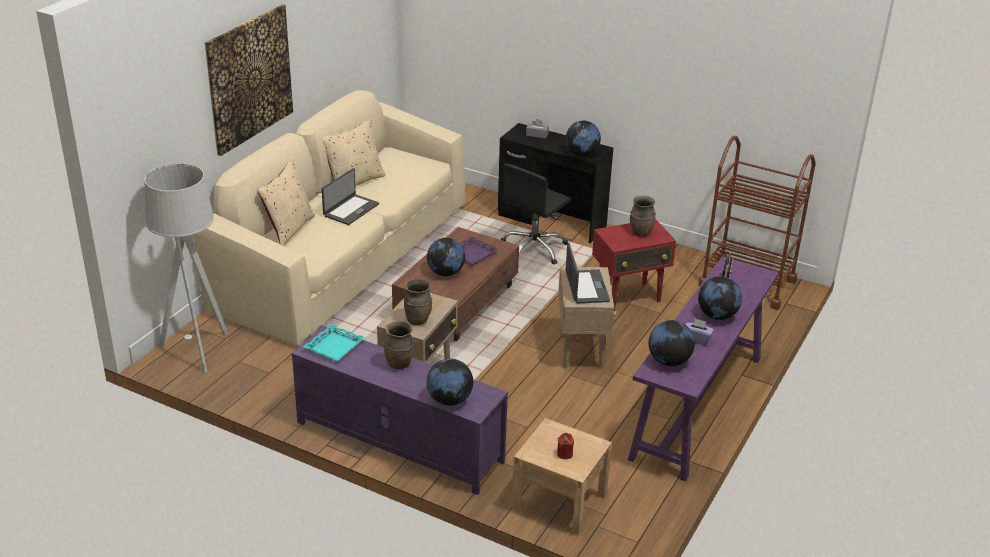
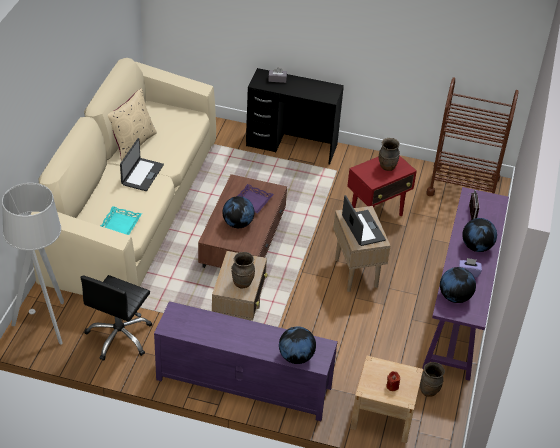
camera: 15 degrees left, 10 degrees up
(249, 78) = (53, 84): picture -> none
(289, 229) = (97, 202): beige pillow -> none
(334, 347) = (186, 321): turquoise tray -> turquoise tray (120, 224)
(399, 364) = (244, 329): brown vase -> brown vase (429, 391)
(534, 249) = (286, 177): black office chair -> black office chair (119, 336)
(581, 154) = (320, 95): globe -> none

